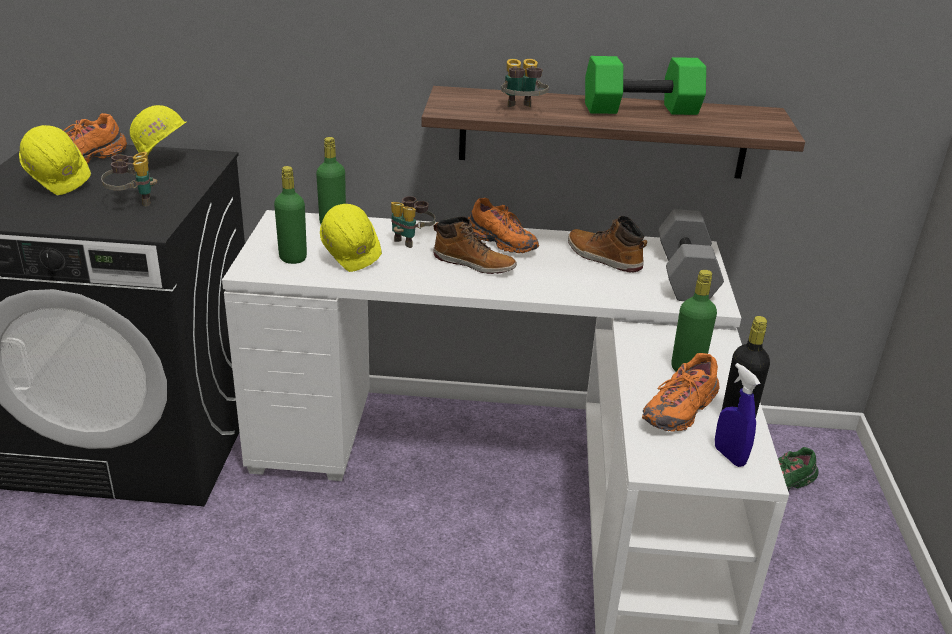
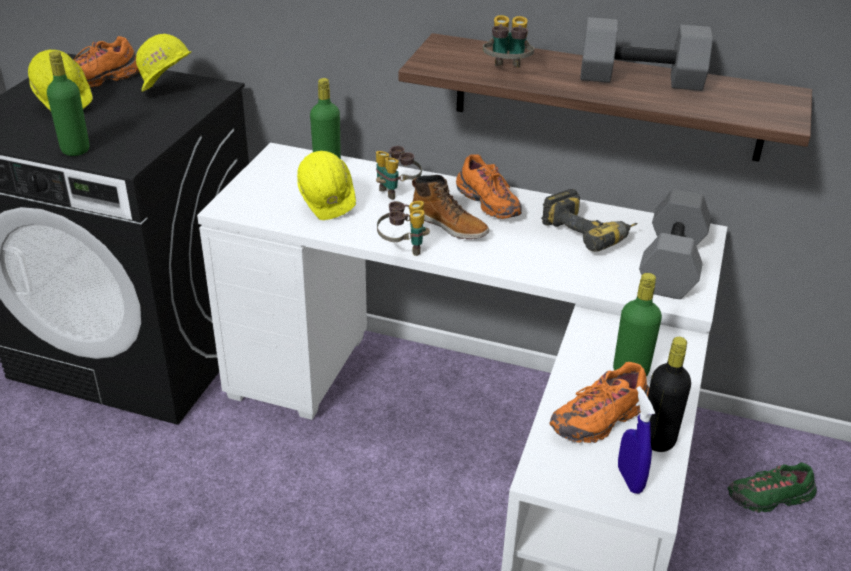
camera: 15 degrees right, 5 degrees up
(133, 202) = (122, 131): binoculars -> binoculars (403, 249)
(293, 258) = (272, 199): green bottle -> green bottle (75, 150)
(603, 258) = (590, 233): boot -> power drill
(641, 109) = (641, 78): green dumbbell -> grey dumbbell

